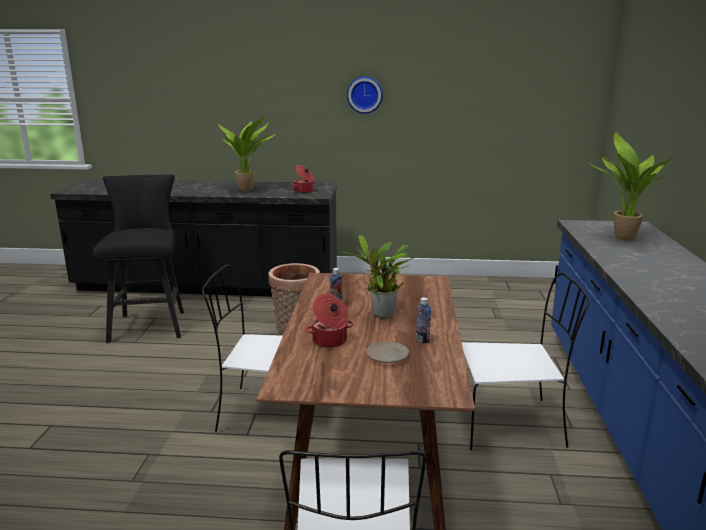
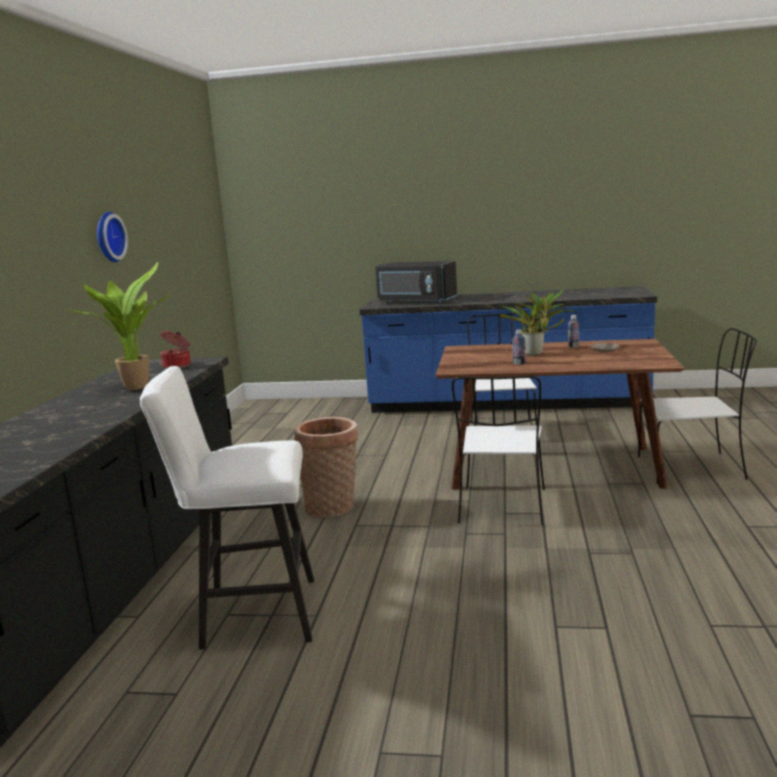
camera: 85 degrees left, 5 degrees down
(150, 324) = (250, 615): black stool -> white stool
(330, 341) = (588, 361): cooking pot -> none
(621, 238) = (415, 301): potted plant -> black microwave

